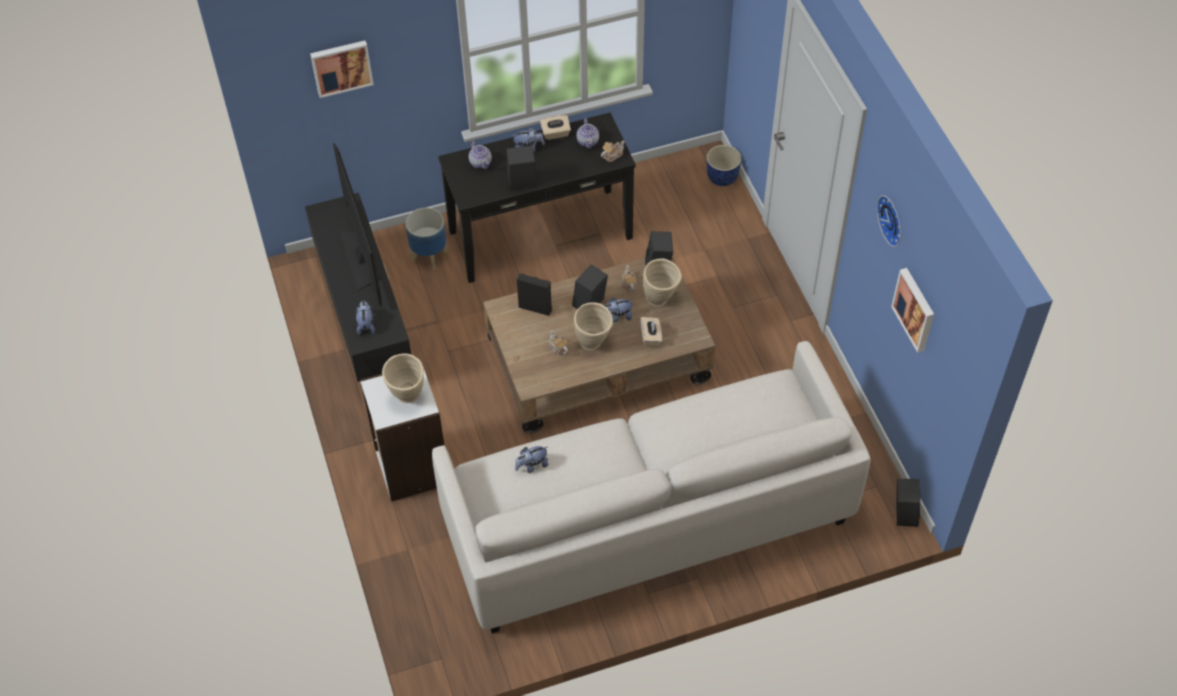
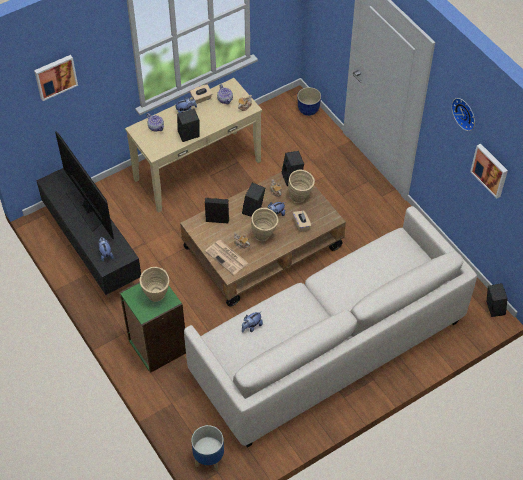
camera: 15 degrees left, 0 degrees up
(411, 467) = (157, 346): white bookcase -> green bookcase
(429, 256) = (125, 199): planter -> planter (209, 459)
(533, 363) = (227, 257): none -> newspaper
(540, 234) = (197, 170): black console table -> beige console table

